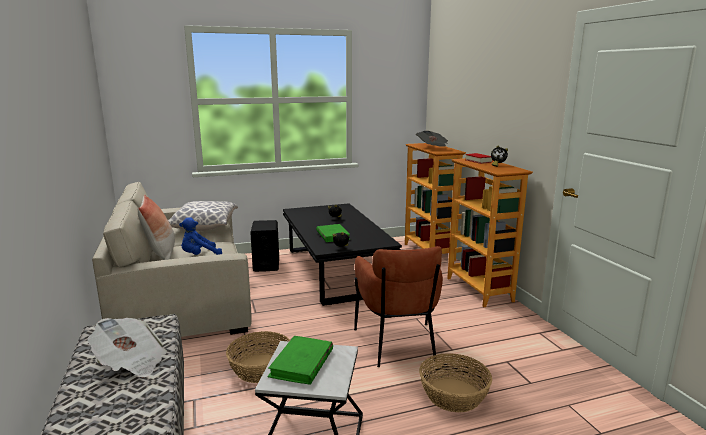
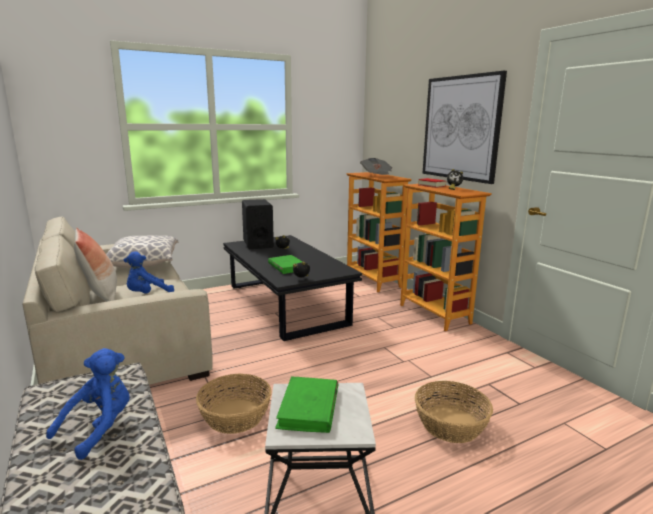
camera: 10 degrees left, 0 degrees up
(131, 362) = (99, 428): newspaper -> blue plush toy
(266, 264) = (210, 302): black speaker -> black speaker (258, 244)
(398, 344) = (375, 376): brown armchair -> none
(508, 104) = (461, 128): none -> picture

